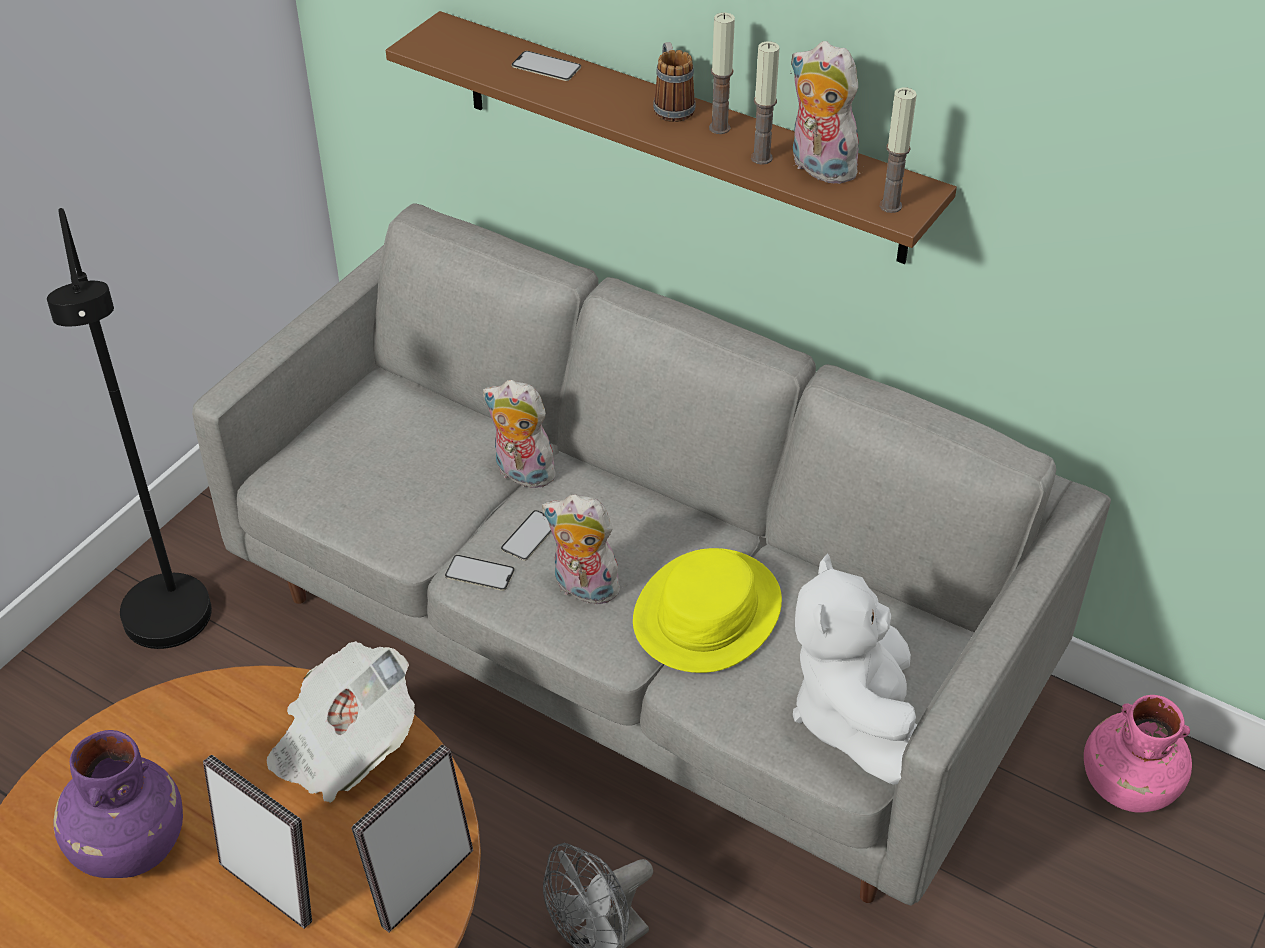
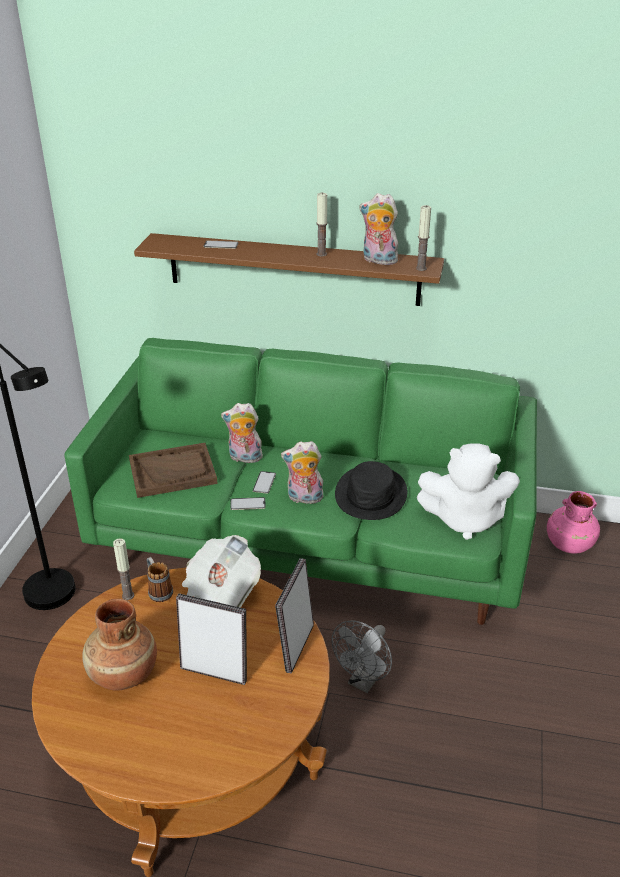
camera: 20 degrees left, 10 degrees down
(129, 846) = (123, 674): purple vase -> brown vase
(385, 472) = (173, 472): none -> brown tray
(637, 648) = (312, 545): grey sofa -> green sofa
(671, 105) = (292, 250): mug -> mug (158, 590)
(708, 613) = (371, 494): yellow hat -> black hat
(761, 158) = (349, 261): candle -> candle (128, 595)
(855, 717) = (466, 519): white plush toy -> white plush toy turned 60 degrees counterclockwise

